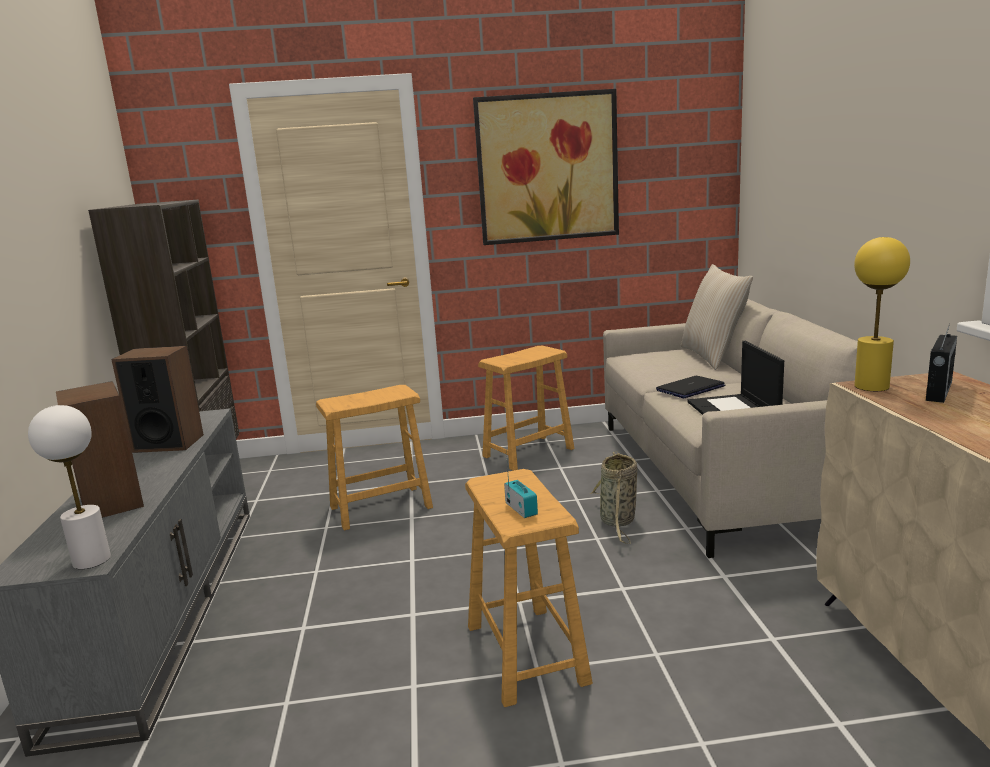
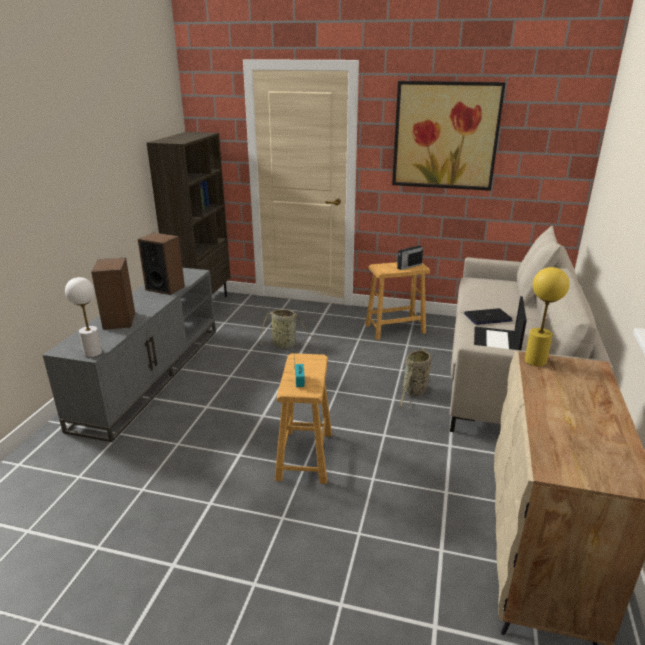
camera: 20 degrees right, 10 degrees up
(380, 507) = (286, 345): brown stool -> basket
(938, 391) = (572, 376): radio -> radio (409, 266)

